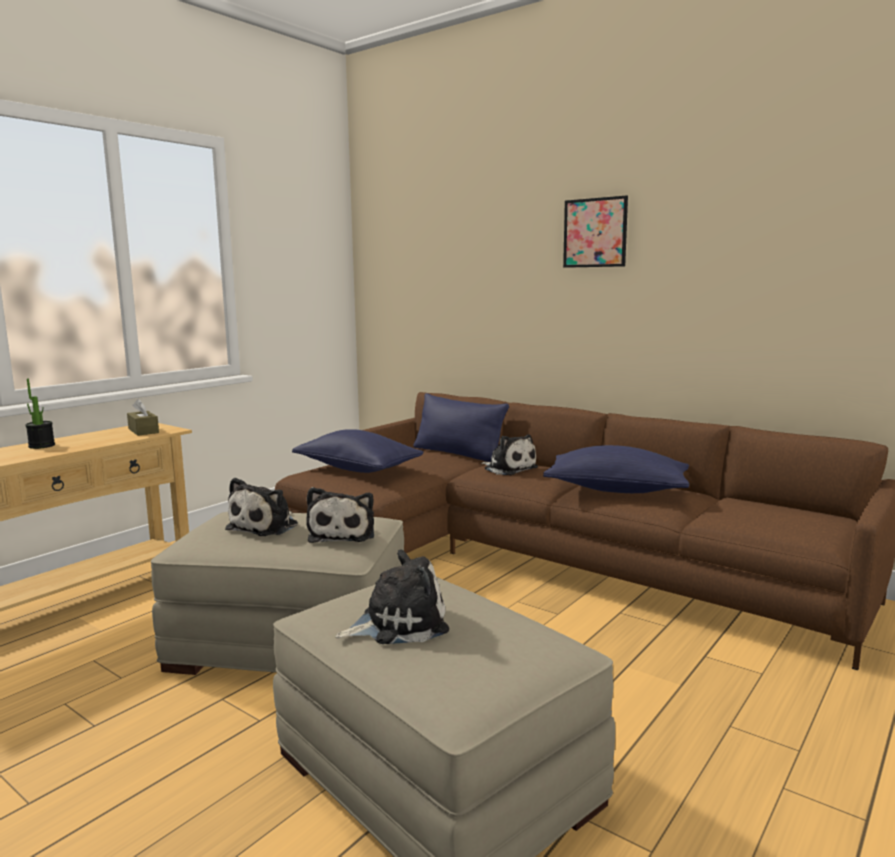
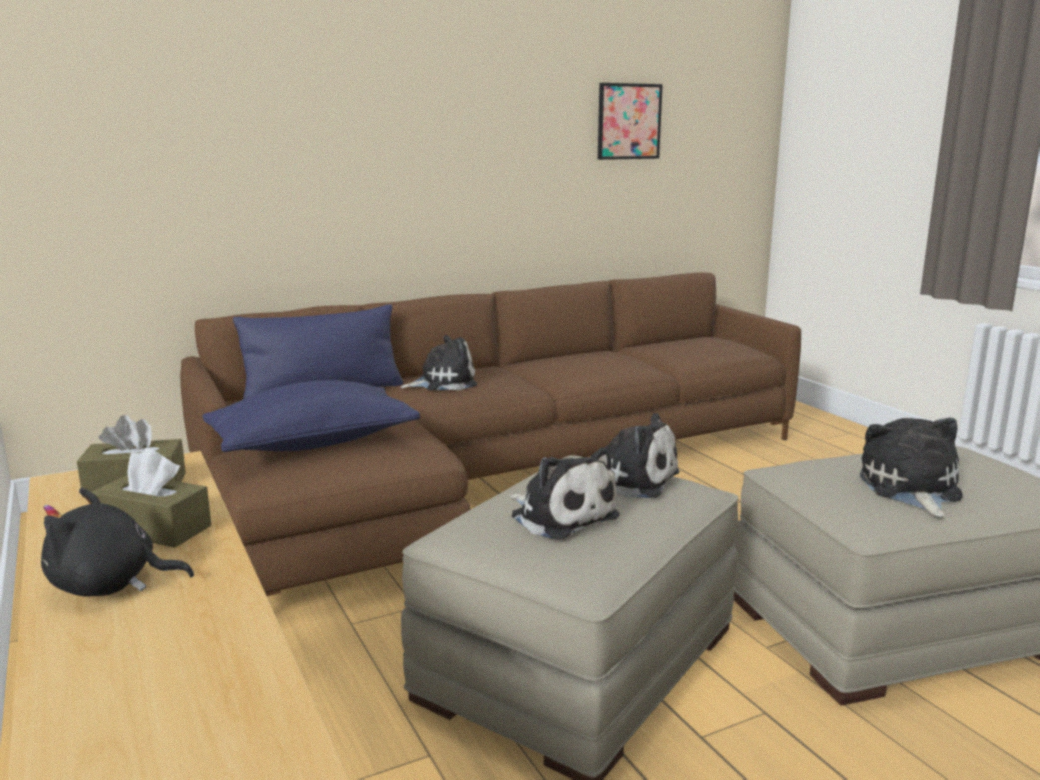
camera: 65 degrees left, 5 degrees up
(41, 446) = (110, 585): potted plant -> black plush toy
(95, 440) = (154, 528): none -> brown tissue box
(595, 233) = (435, 77): picture -> picture (629, 121)
(616, 490) = (579, 365): blue pillow -> none

